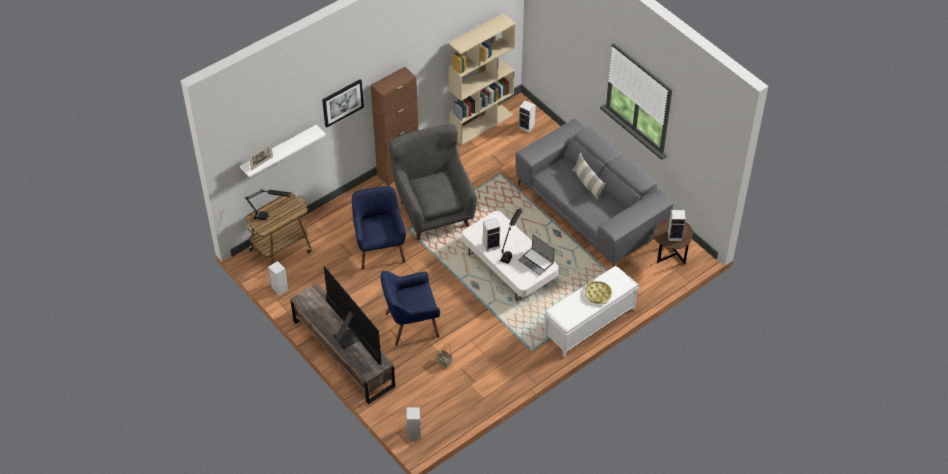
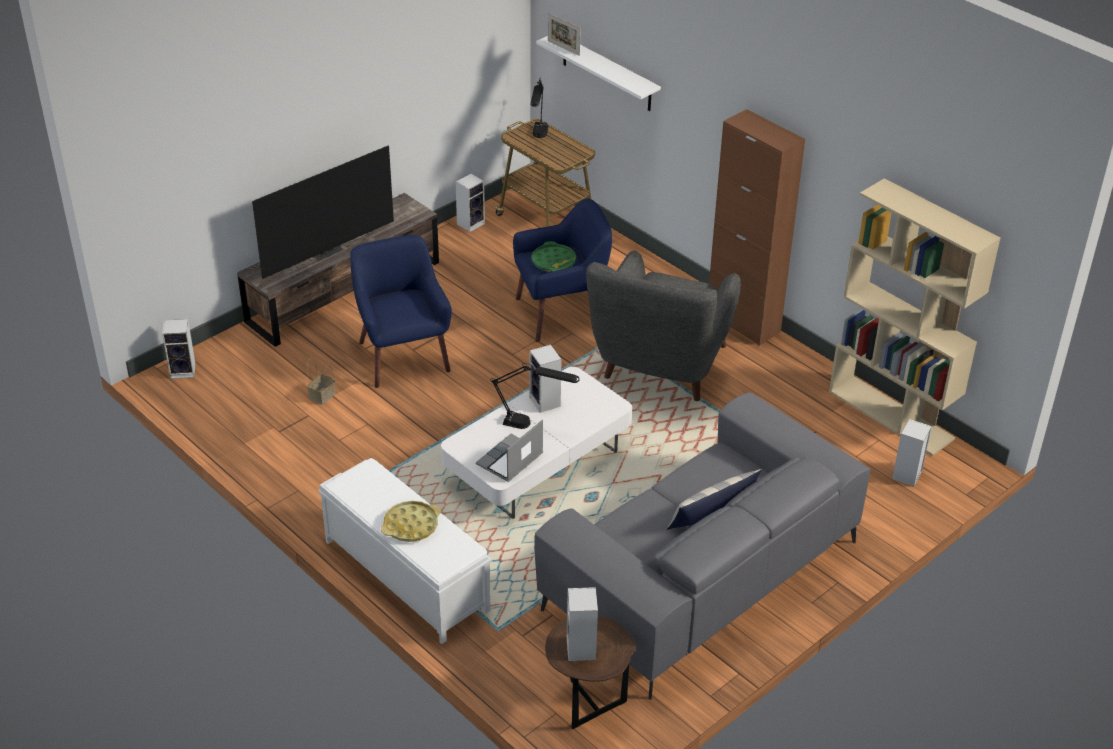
camera: 85 degrees right, 10 degrees down
(342, 102) = (703, 93): picture -> none
(377, 228) = (553, 262): none -> green tray
(434, 210) = (660, 367): grey armchair -> grey armchair turned 135 degrees clockwise

